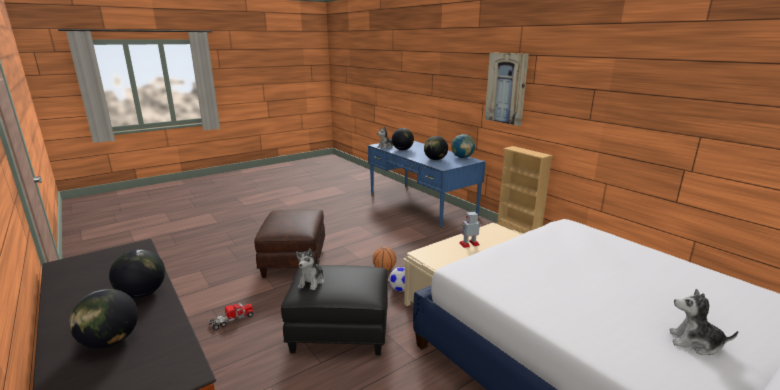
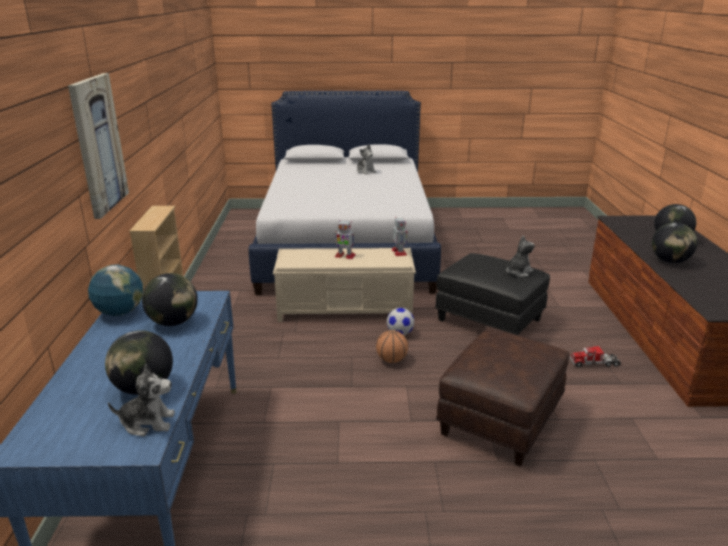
camera: 145 degrees left, 5 degrees up
(435, 262) = (399, 252): none -> toy robot

